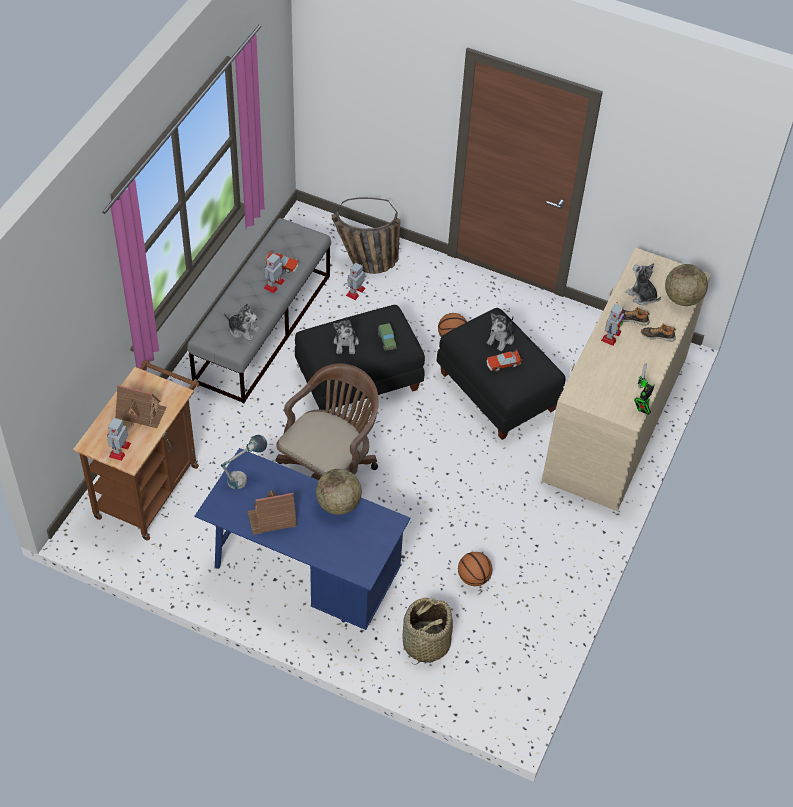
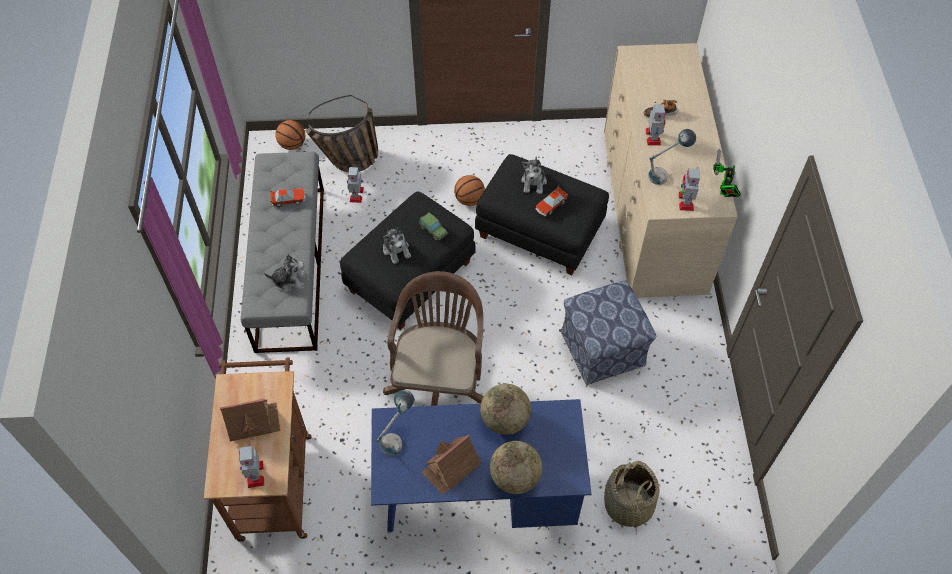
camera: 25 degrees left, 5 degrees up
(274, 284) = (292, 222): toy robot -> toy robot (685, 201)
(473, 577) = (629, 418): basketball -> basketball (292, 144)
(488, 512) = (603, 349): none -> ottoman
(599, 370) = (665, 174): none -> table lamp
(641, 296) = (653, 88): plush toy -> none
(657, 336) = (691, 119): shoe -> none
(682, 299) = (689, 76): globe -> globe (515, 477)

